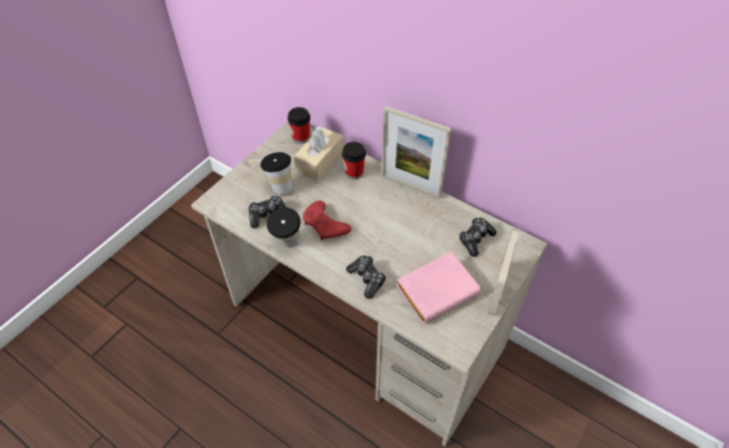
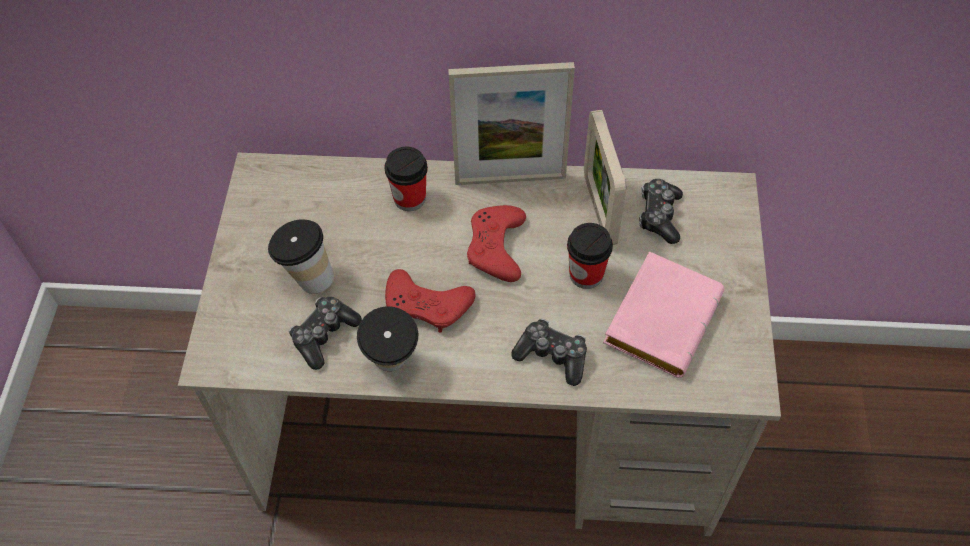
camera: 30 degrees left, 5 degrees up
(301, 137) = (279, 179): cup -> cup (586, 274)
(320, 161) = (341, 205): beige tissue box -> none
(378, 214) = (496, 247): none -> red game controller
(497, 290) = (739, 275): picture frame -> picture frame (599, 209)

